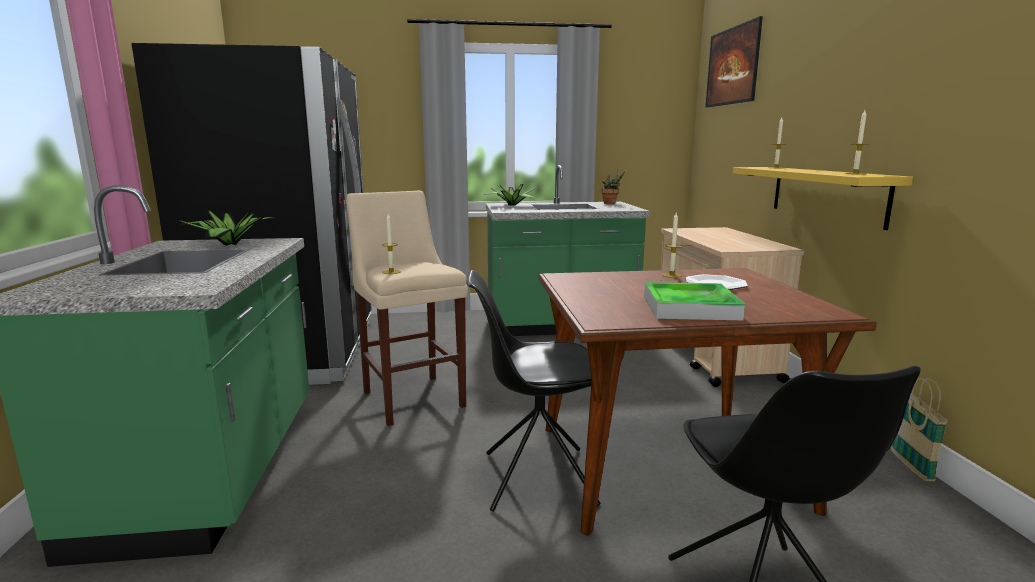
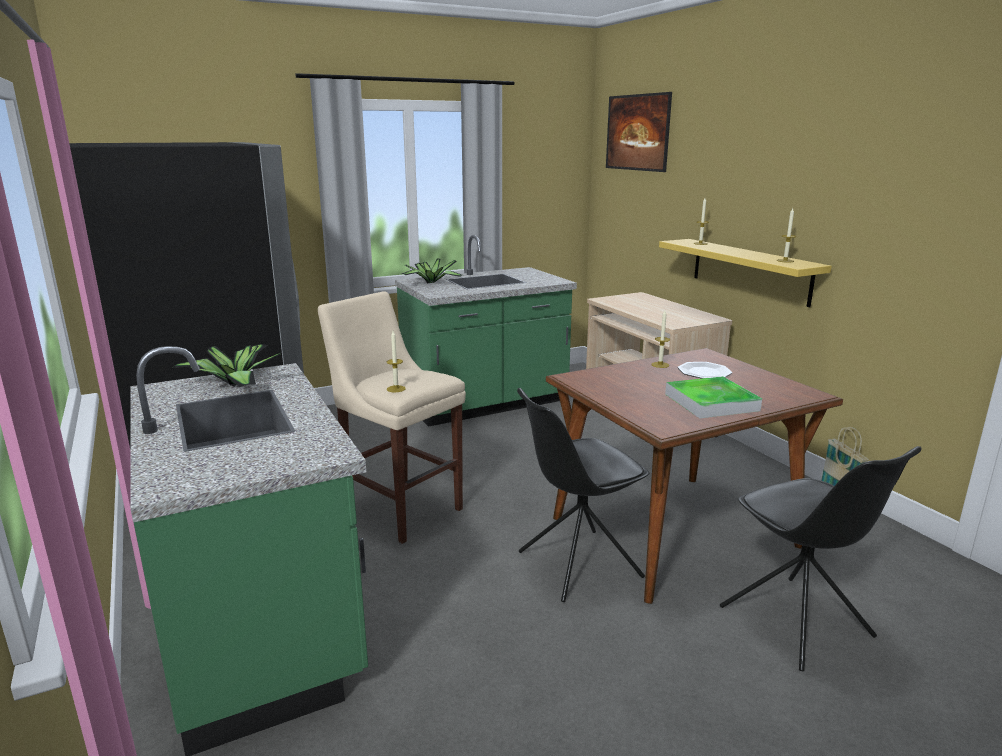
camera: 20 degrees left, 5 degrees up
(611, 203) = (526, 272): potted plant -> none

